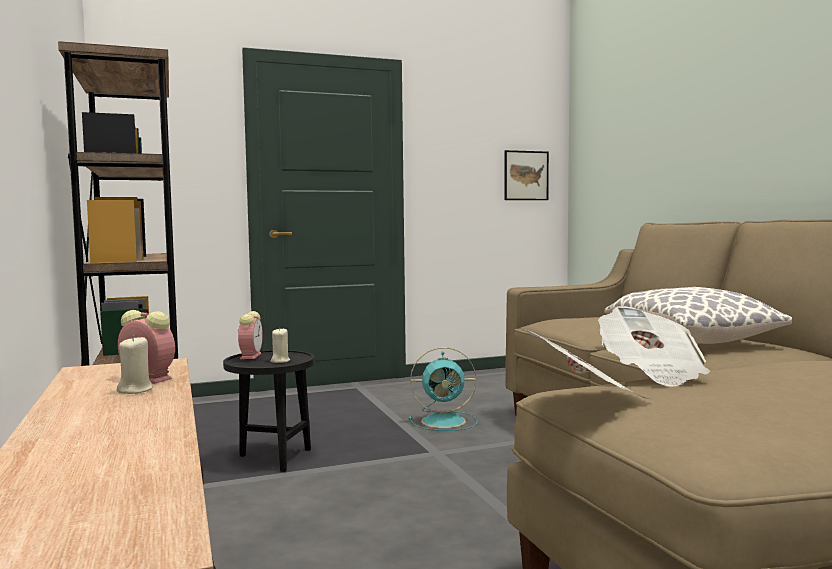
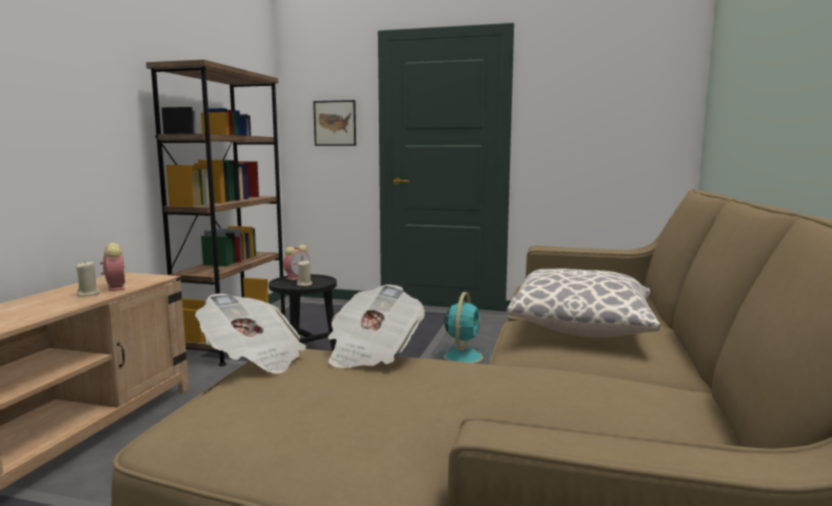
camera: 35 degrees right, 5 degrees up
(445, 421) = (463, 356): turquoise fan -> turquoise fan turned 105 degrees counterclockwise
(526, 175) = (646, 128): picture -> picture (335, 123)

